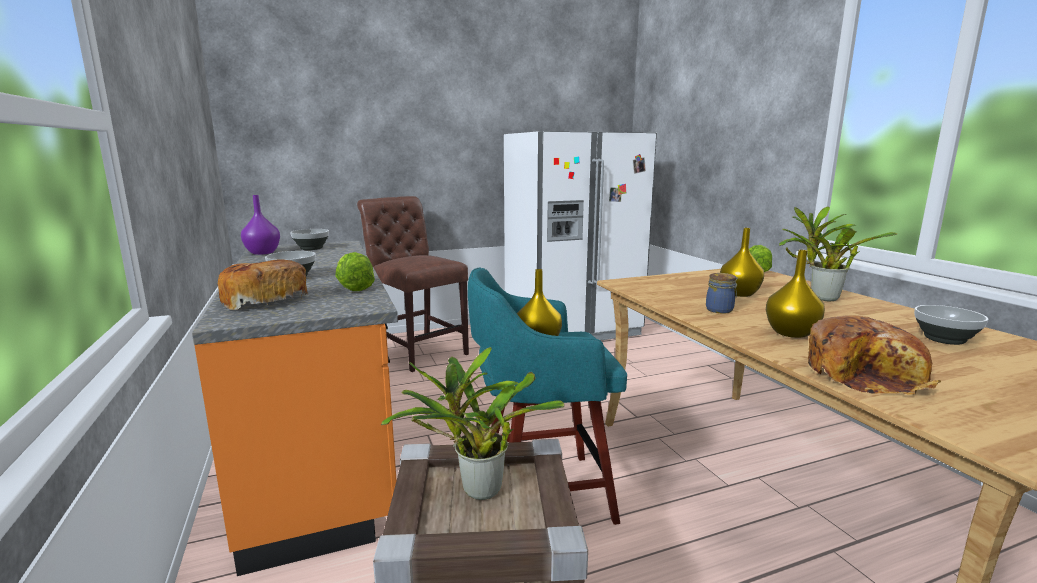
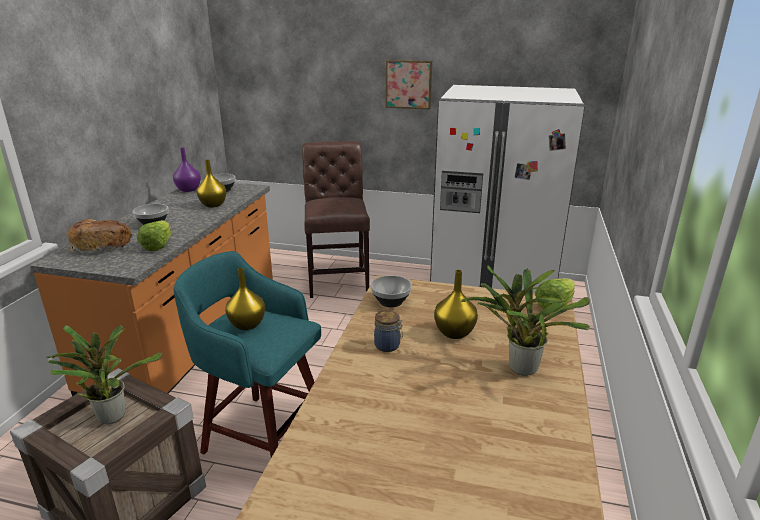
camera: 35 degrees right, 10 degrees up
(460, 135) = (409, 84): none -> picture
(790, 333) = (377, 394): yellow vase -> yellow vase (212, 205)
(865, 373) = (324, 459): bread -> none
(943, 339) = (498, 465): bowl -> bowl (391, 301)

